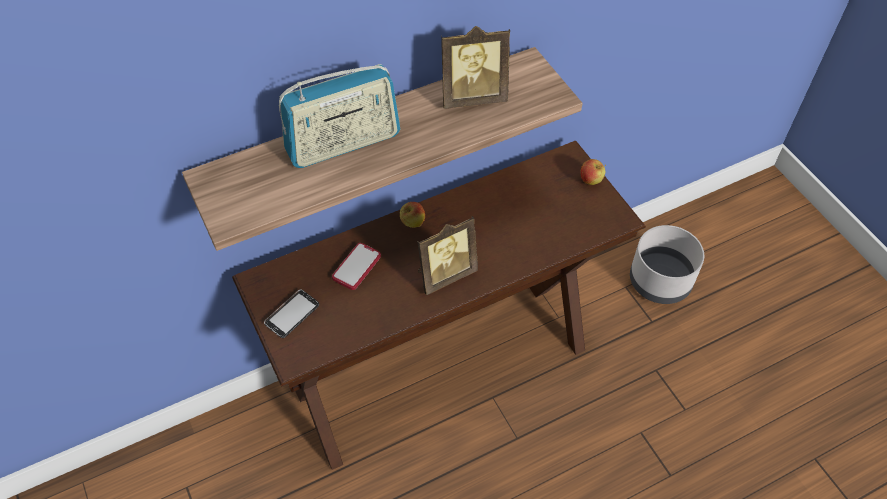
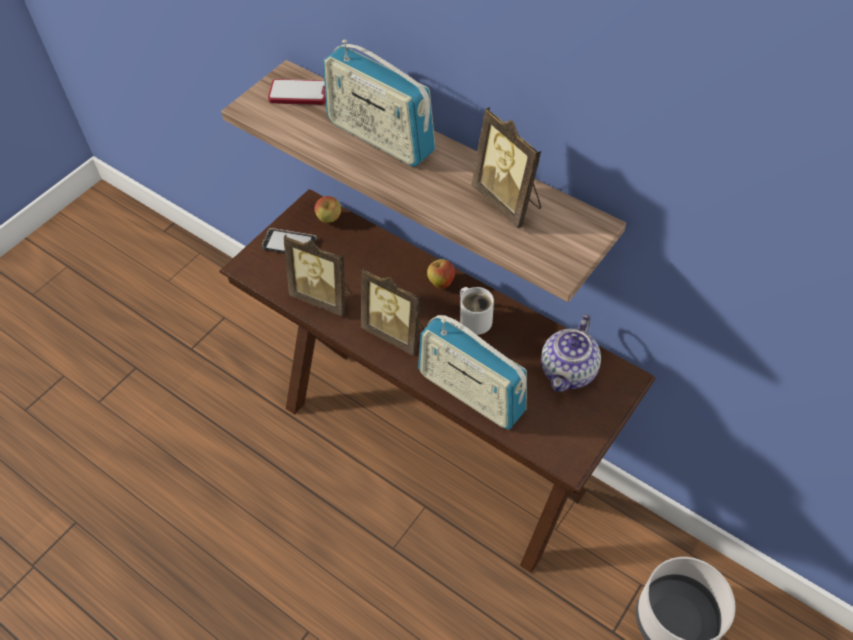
camera: 65 degrees right, 0 degrees up
(356, 267) = (365, 264): phone -> phone (299, 94)
(373, 311) = (324, 297): none -> picture frame
(463, 217) = (475, 318): none -> white mug
(531, 250) = (471, 393): none -> radio
(546, 184) = (569, 371): none -> teapot
(591, 181) = (603, 412): apple -> apple (329, 219)

